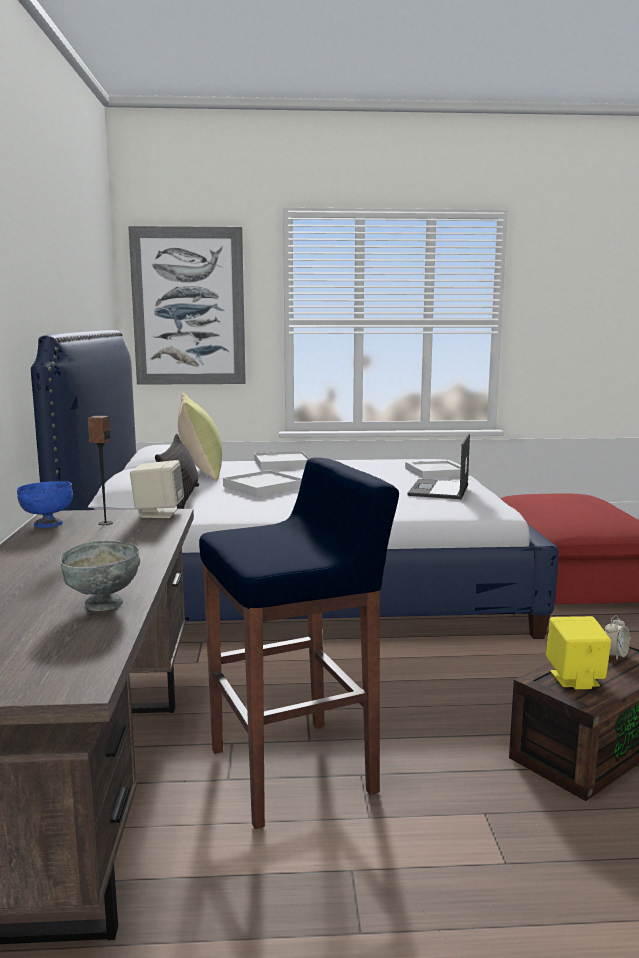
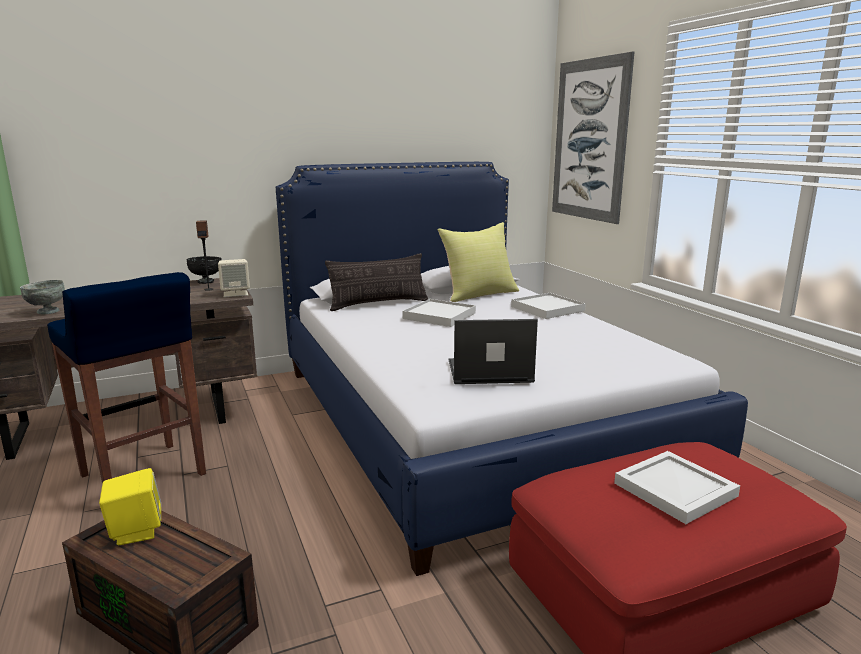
camera: 70 degrees right, 5 degrees up
(47, 524) = (206, 281): blue bowl -> black bowl
(435, 472) = (598, 365): white tray -> white tray (673, 489)
(614, 655) = (194, 557): alarm clock -> none

